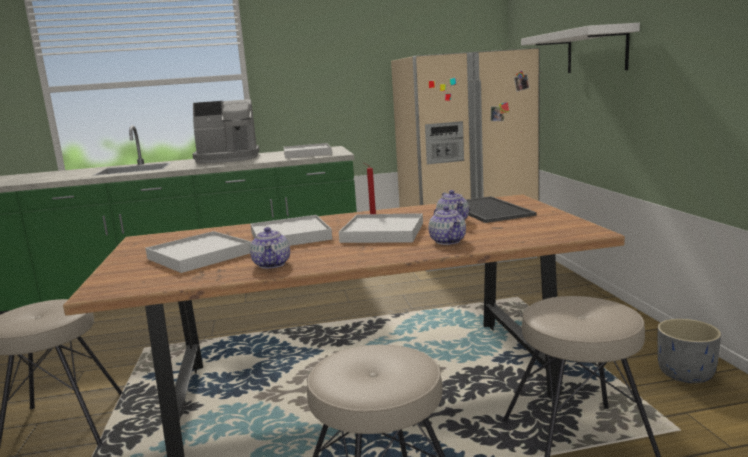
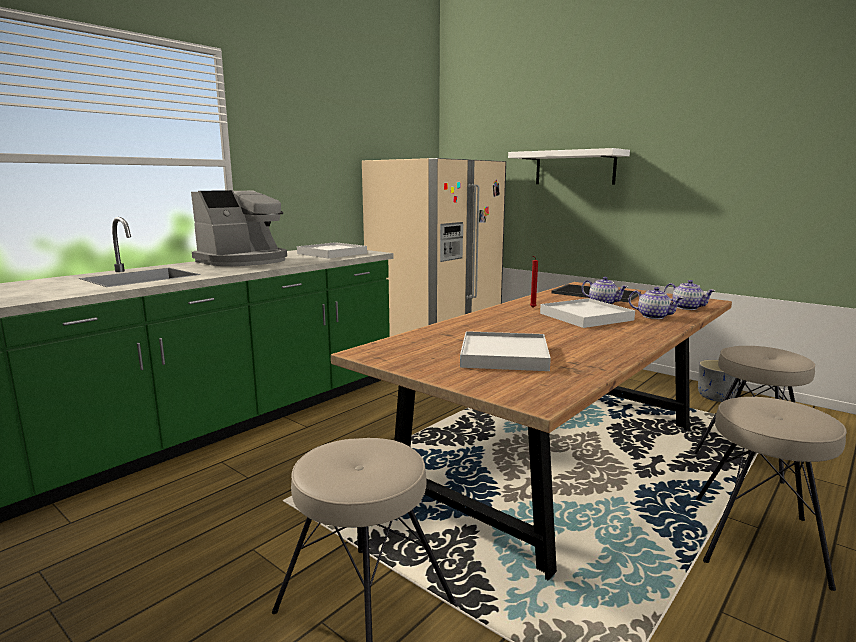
camera: 40 degrees left, 0 degrees up
(272, 264) = (599, 351): teapot -> teapot (687, 308)
(290, 236) = (521, 329): white tray -> none

